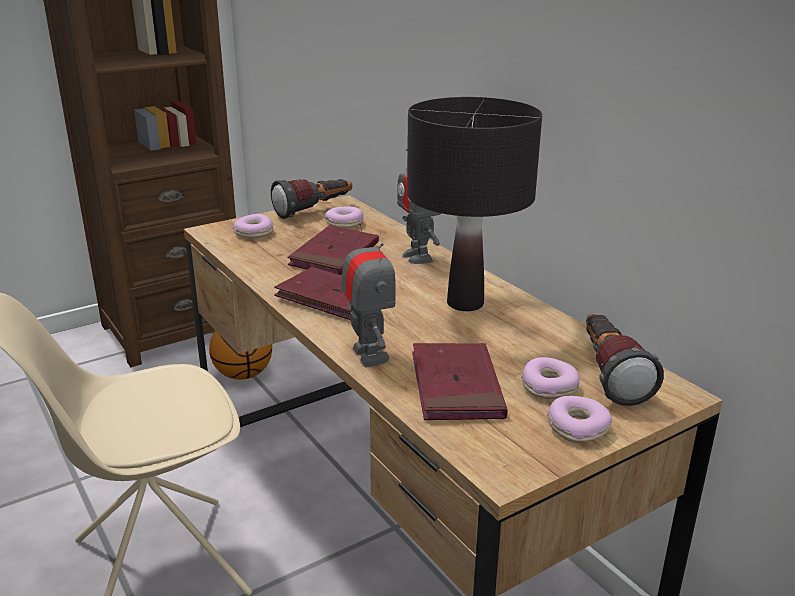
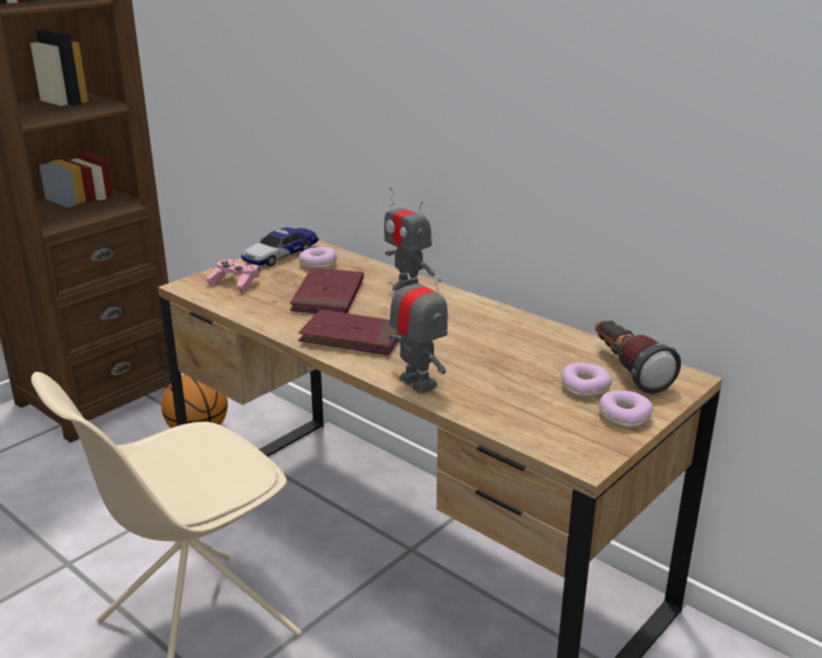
camera: 15 degrees left, 0 degrees up
(254, 233) = (235, 283): donut -> pink game controller
(315, 211) = (280, 255): flashlight -> toy car
(456, 386) = (508, 398): red book -> none
(464, 303) = (474, 326): black table lamp -> none

